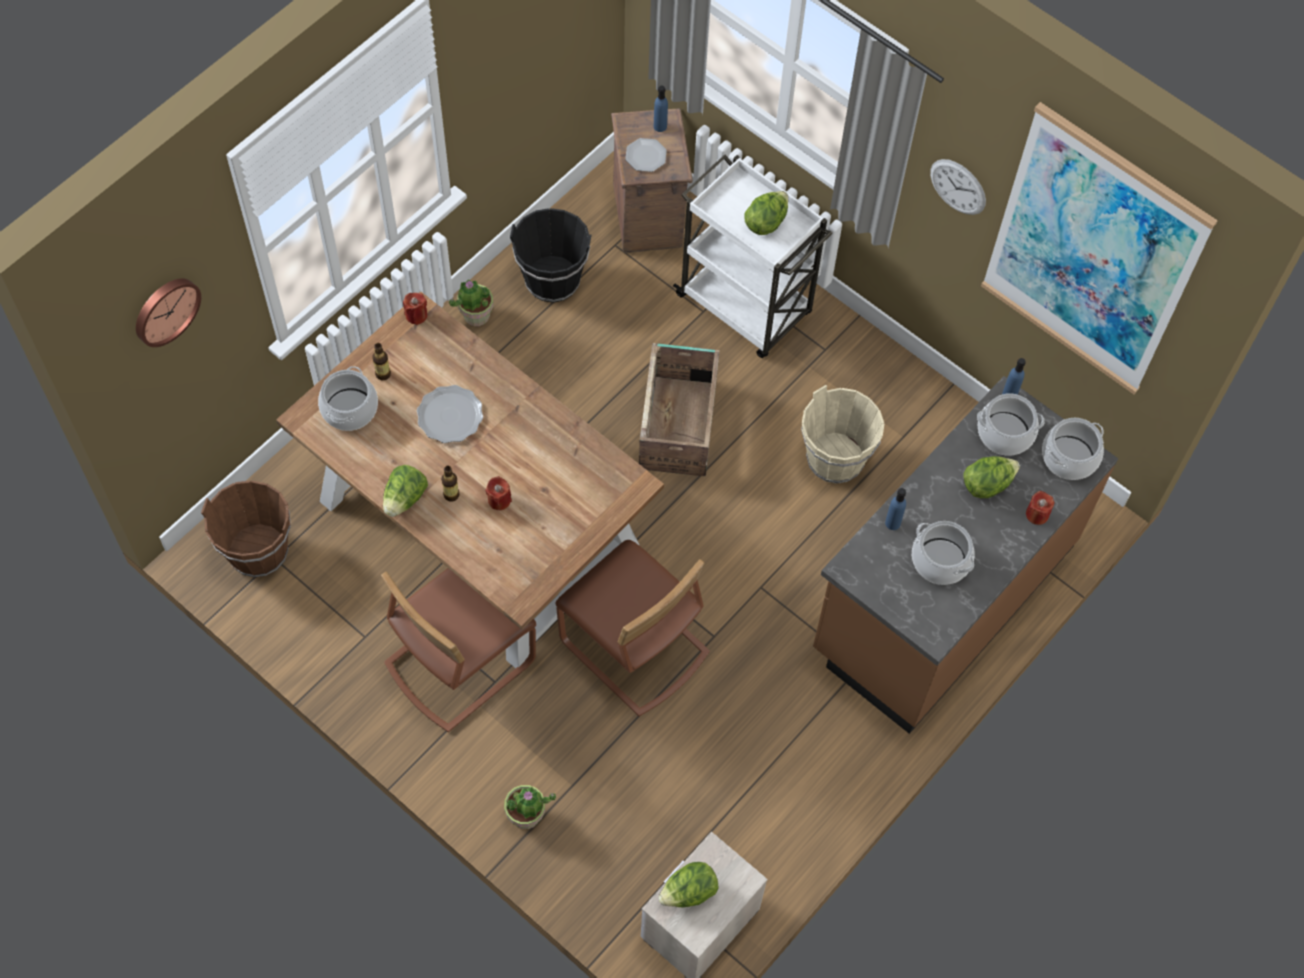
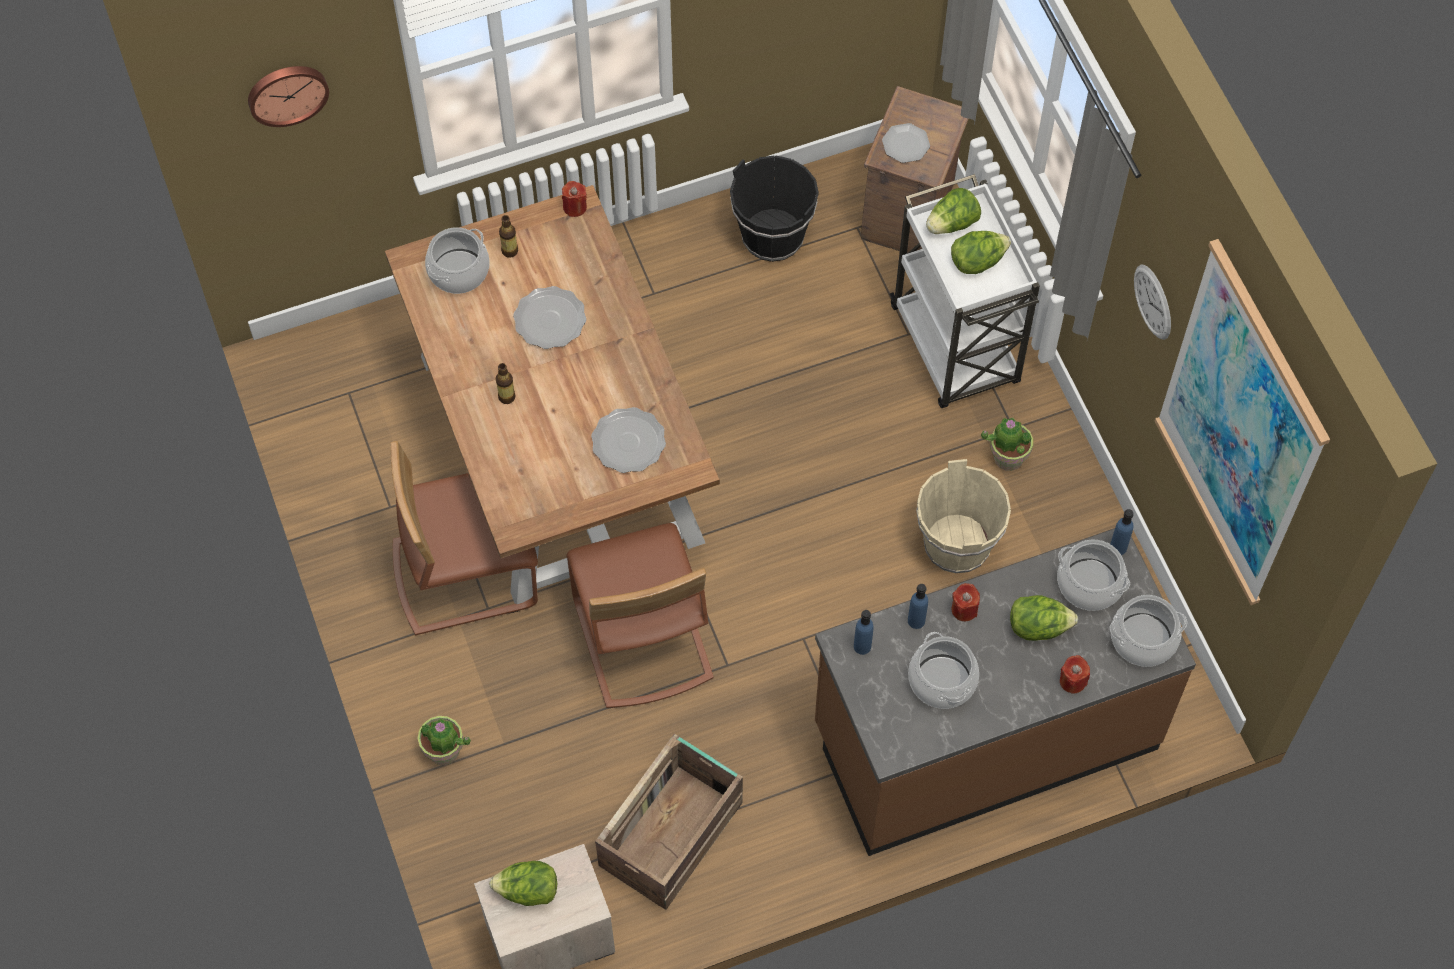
camera: 30 degrees right, 0 degrees up
(258, 551) = (338, 378): brown bucket -> none
(405, 499) = (460, 381): lettuce -> lettuce (952, 224)
(476, 315) = (676, 239): potted plant -> potted plant (1008, 457)
(499, 500) = (549, 422): red candle -> red candle (964, 609)
(573, 486) = (629, 442): none -> plate
(660, 126) = (939, 120): blue bottle -> blue bottle (862, 646)
(679, 423) = (816, 436): crate -> crate (673, 833)

